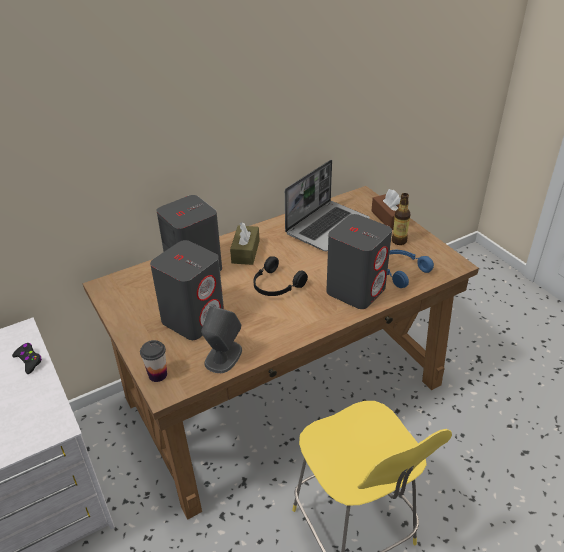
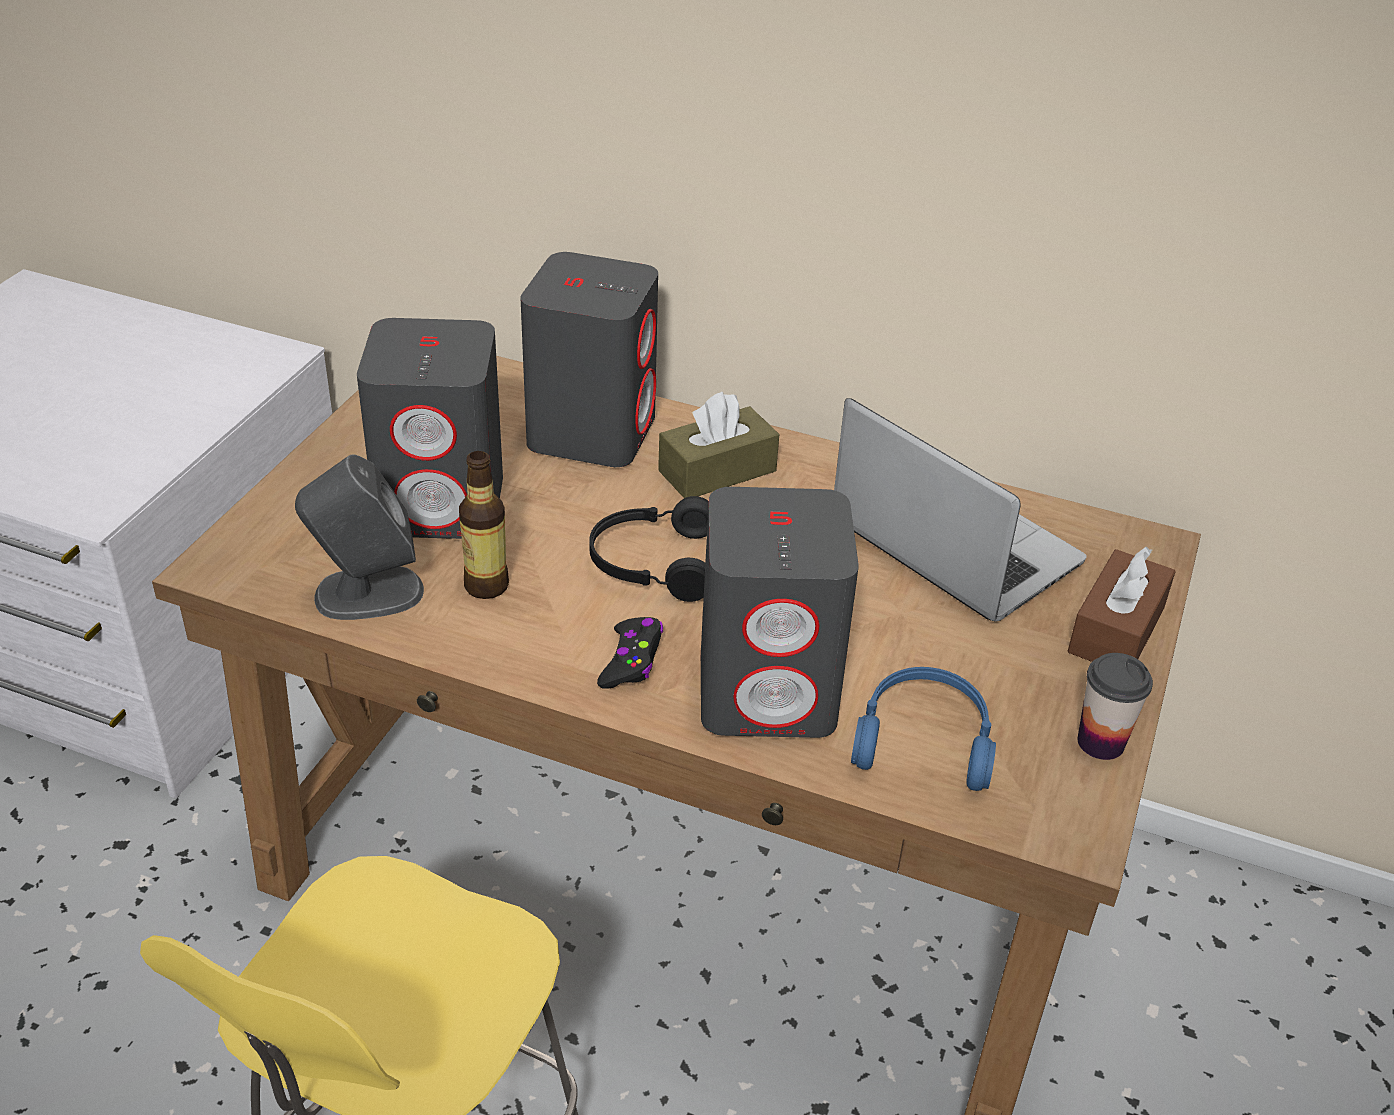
camera: 50 degrees right, 0 degrees up
(29, 360) = (218, 399): black game controller -> black game controller (631, 661)
(157, 375) = (252, 537): cup -> cup (1100, 742)
(327, 226) = (950, 544): laptop -> laptop turned 135 degrees counterclockwise
(399, 241) = (1044, 686): bottle -> bottle (486, 586)

